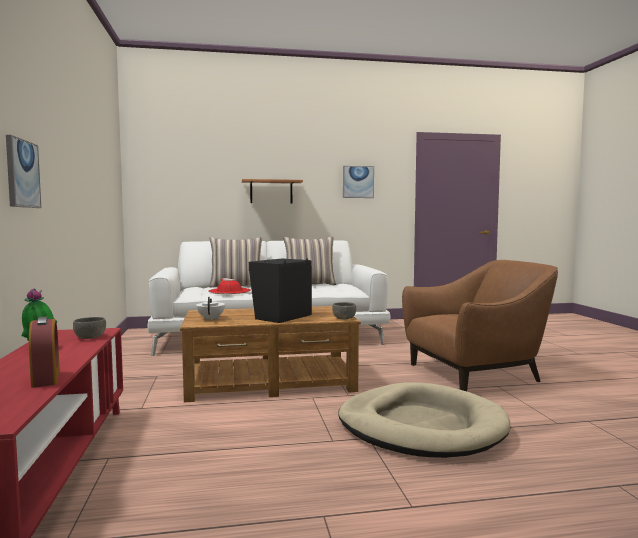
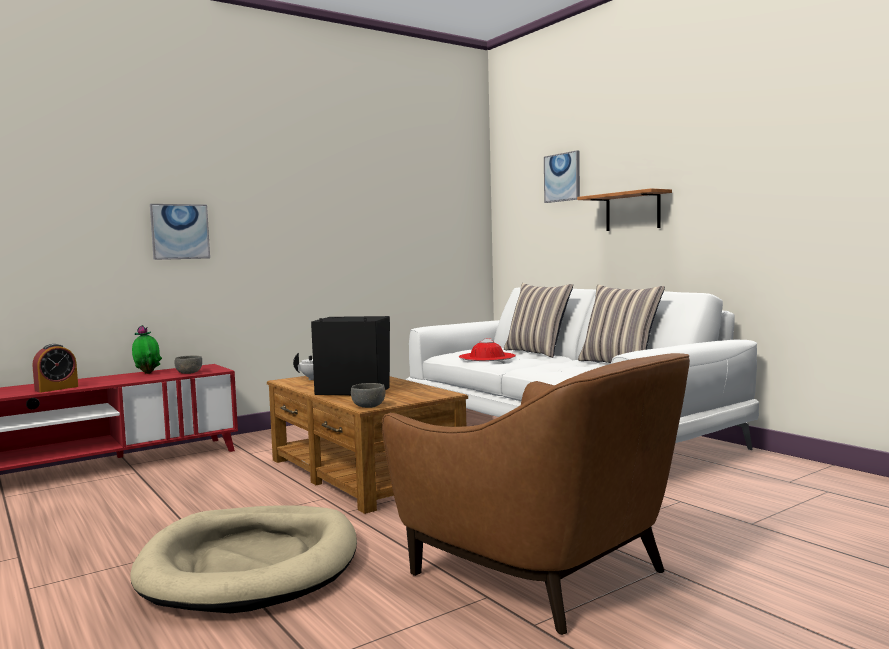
camera: 65 degrees right, 0 degrees up
(358, 182) = (768, 178): picture -> picture (562, 177)

